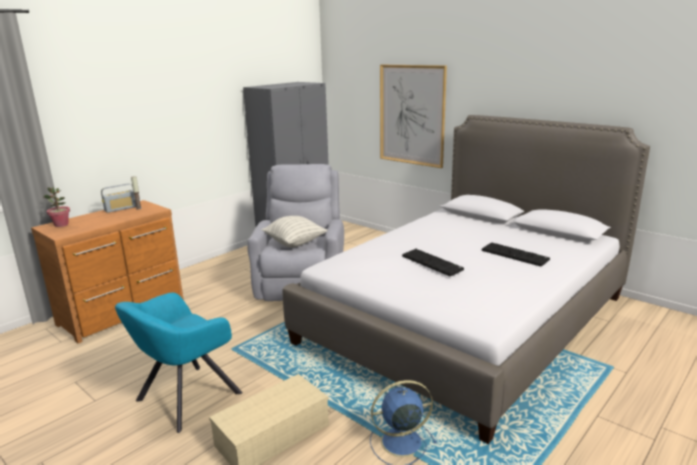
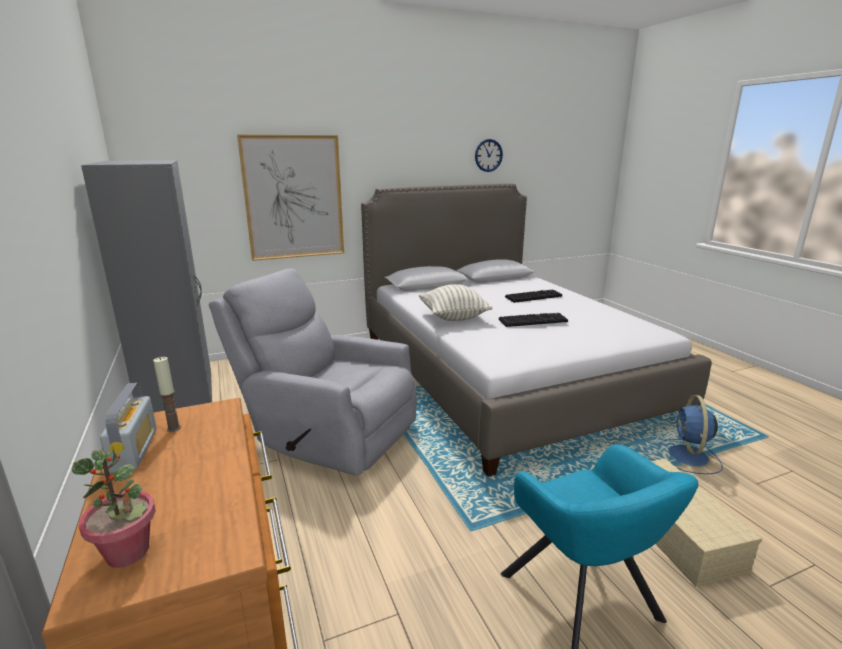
camera: 65 degrees left, 0 degrees up
(294, 243) = (345, 378): pillow -> pillow (453, 317)
(604, 90) = (488, 155): none -> wall clock

